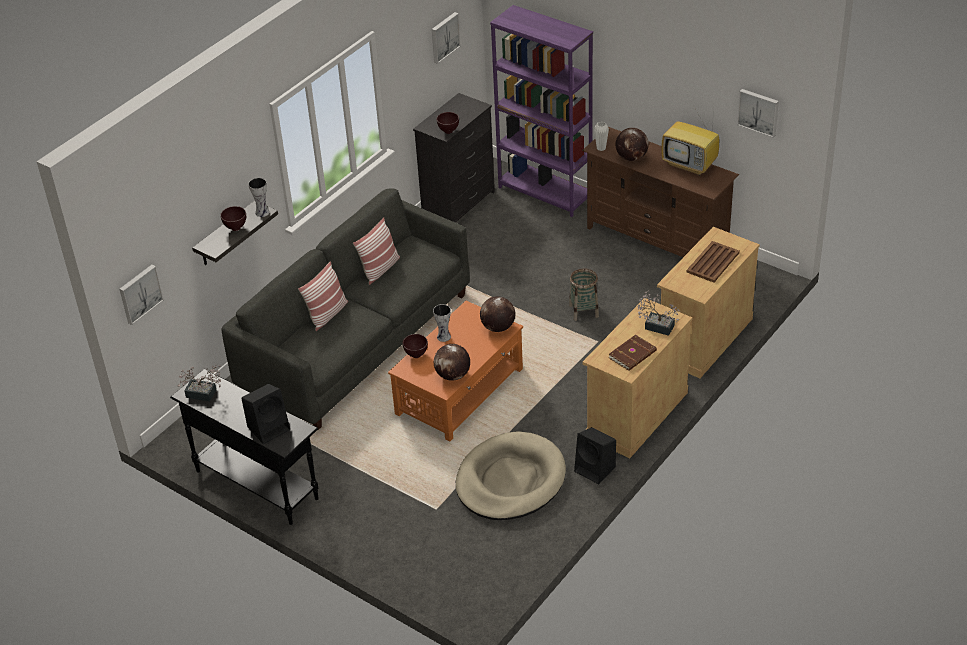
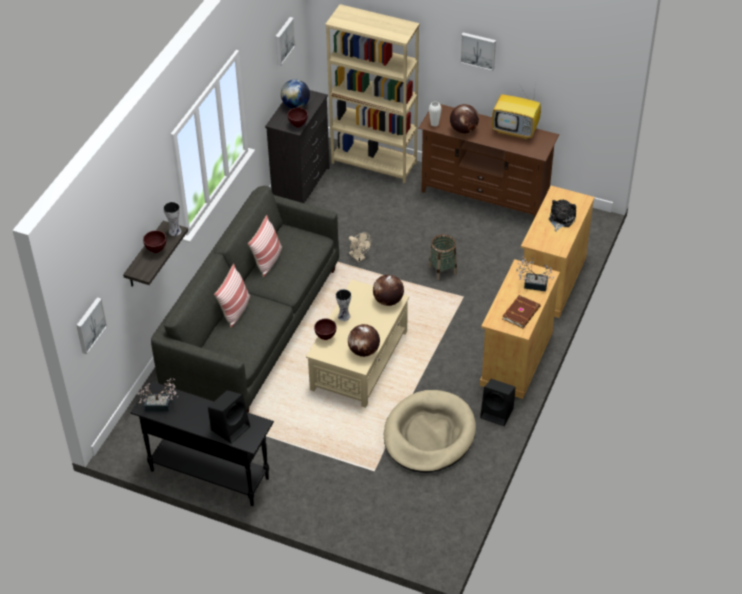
camera: 15 degrees left, 5 degrees up
(453, 112) = (296, 105): none -> globe
(460, 391) = (359, 360): orange coffee table -> beige coffee table
(495, 286) = (359, 257): none -> beige fan
(545, 193) = (374, 163): purple bookcase -> beige bookcase
(712, 262) = (561, 219): brown tray -> plush toy
(758, 112) = (577, 82): picture -> picture (478, 50)

